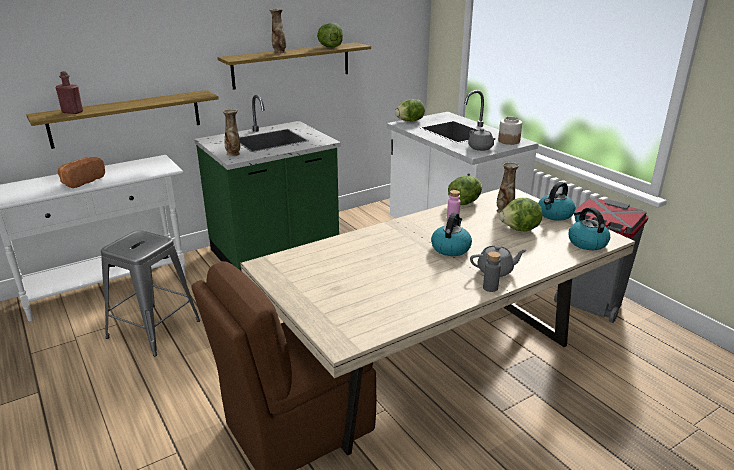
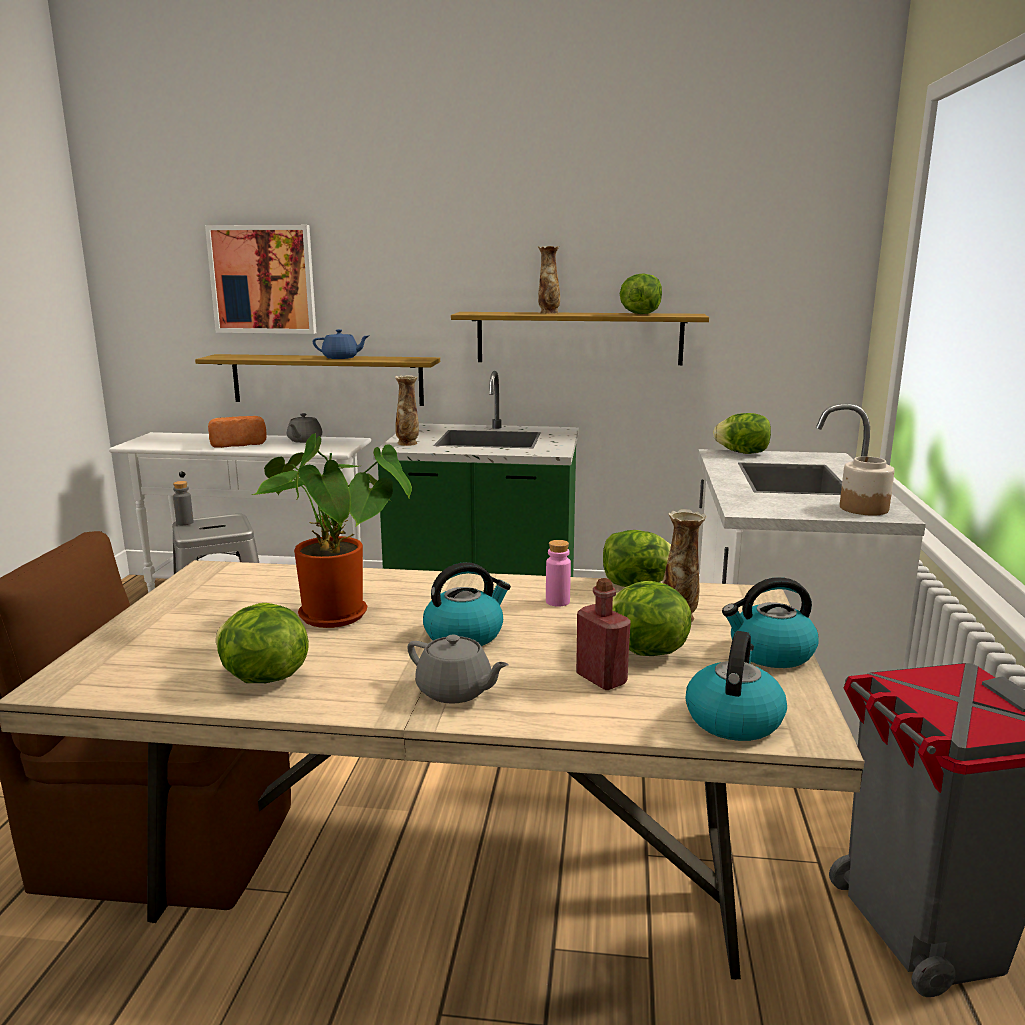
camera: 40 degrees right, 10 degrees down
(62, 49) = (263, 279): none -> picture
(72, 112) = (251, 357): red bottle -> red bottle (601, 679)
(145, 101) = (341, 358): none -> blue teapot
(386, 261) = (340, 617): none -> potted plant
(419, 299) = (262, 678): none -> lettuce
(480, 148) = (779, 506): grey teapot -> grey teapot (304, 440)
(490, 288) = (388, 710): grey bottle -> grey bottle (185, 523)

